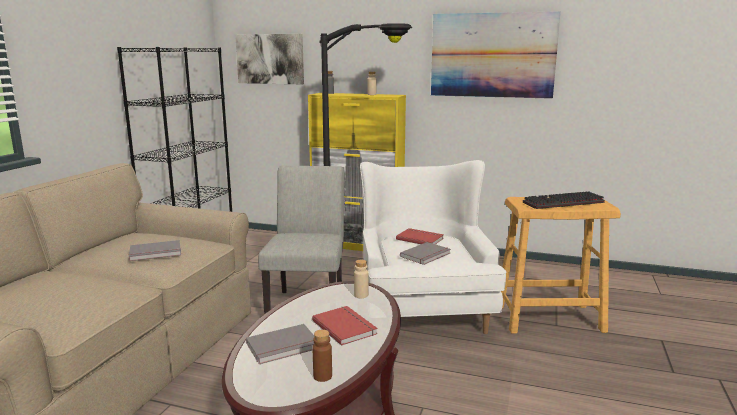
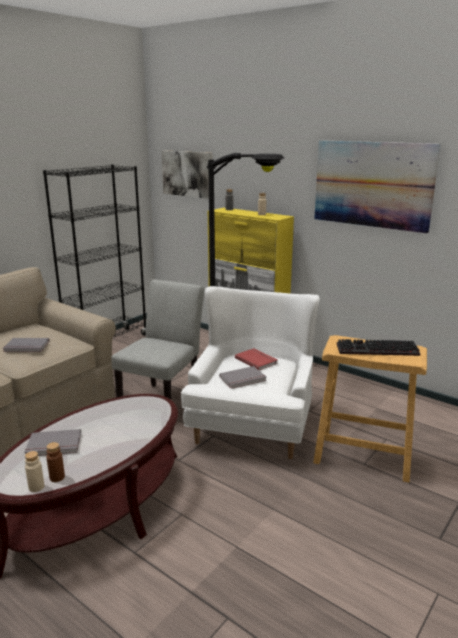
camera: 20 degrees right, 5 degrees up
(345, 326) = (113, 437): red book -> none
(361, 295) = (152, 410): beige bottle -> beige bottle (36, 487)

